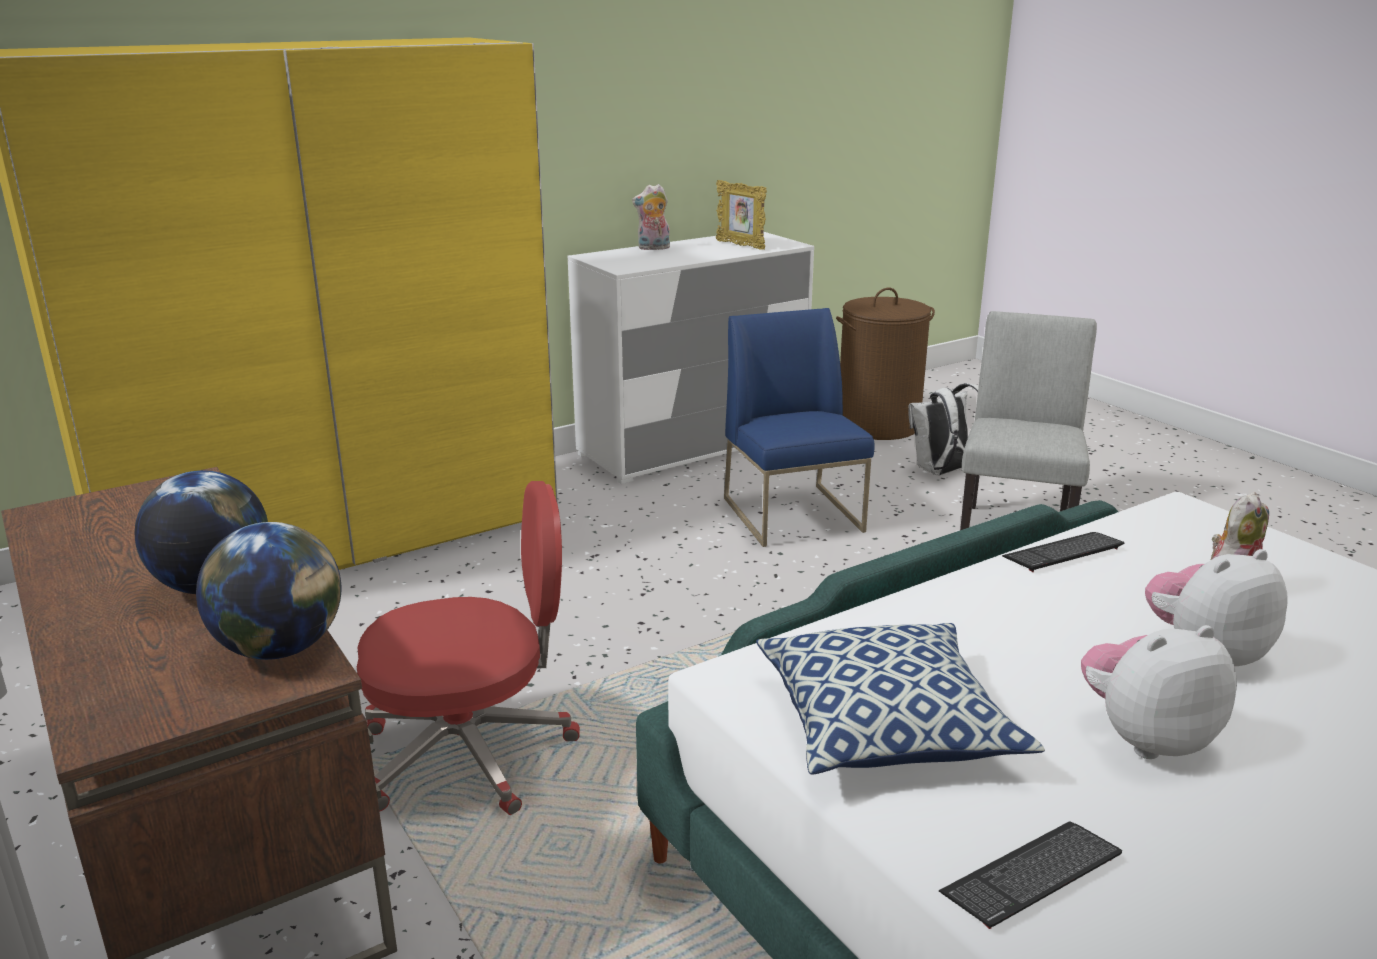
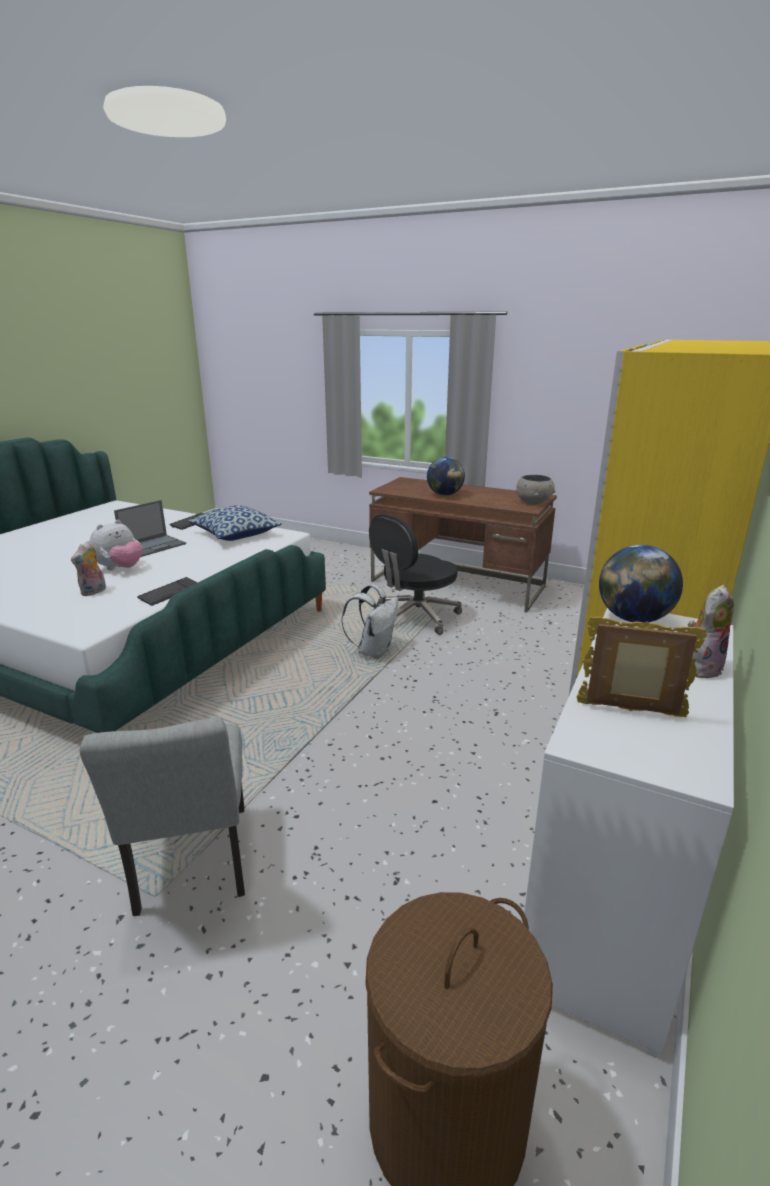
camera: 150 degrees right, 0 degrees up
(125, 498) = (533, 502): none -> grey bowl
(280, 649) = (398, 491): globe -> globe (633, 619)
(472, 752) = (415, 617): red office chair -> black office chair
(794, 515) = (404, 808): blue chair -> none
(943, 472) = (291, 974): white backpack -> white backpack (373, 651)
(1145, 738) = (154, 546): plush toy -> laptop

